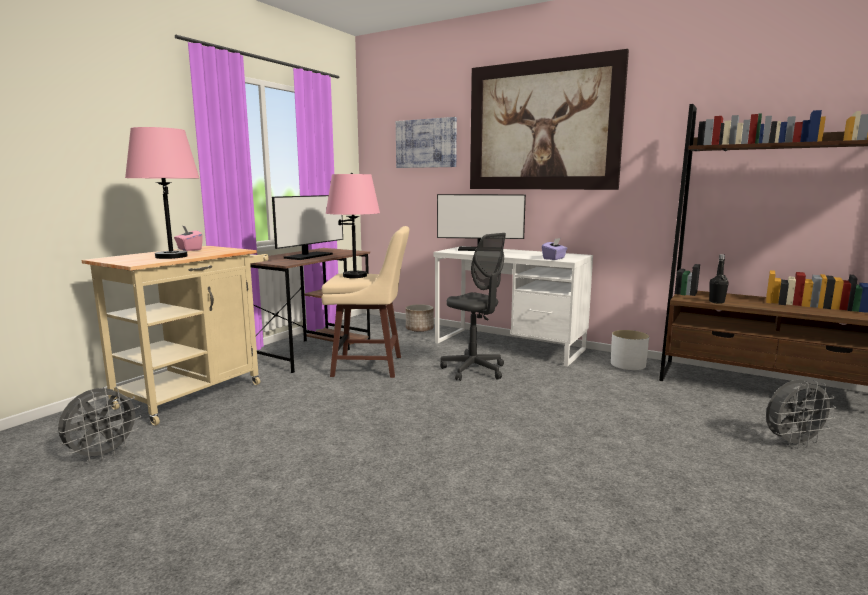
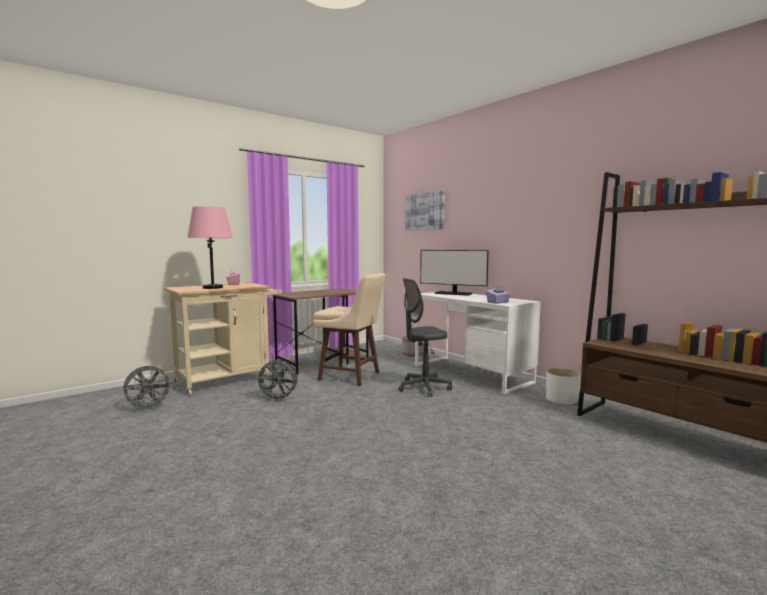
camera: 20 degrees right, 5 degrees down
(308, 256) = (321, 293): monitor -> none
(355, 276) = (342, 308): pink table lamp -> none
(474, 370) = (424, 388): grey office chair -> grey office chair turned 90 degrees clockwise
(542, 126) = (503, 195): picture -> none
(716, 302) = (625, 347): black bottle -> none
(792, 443) = (654, 484): grey fan -> grey fan (278, 399)

